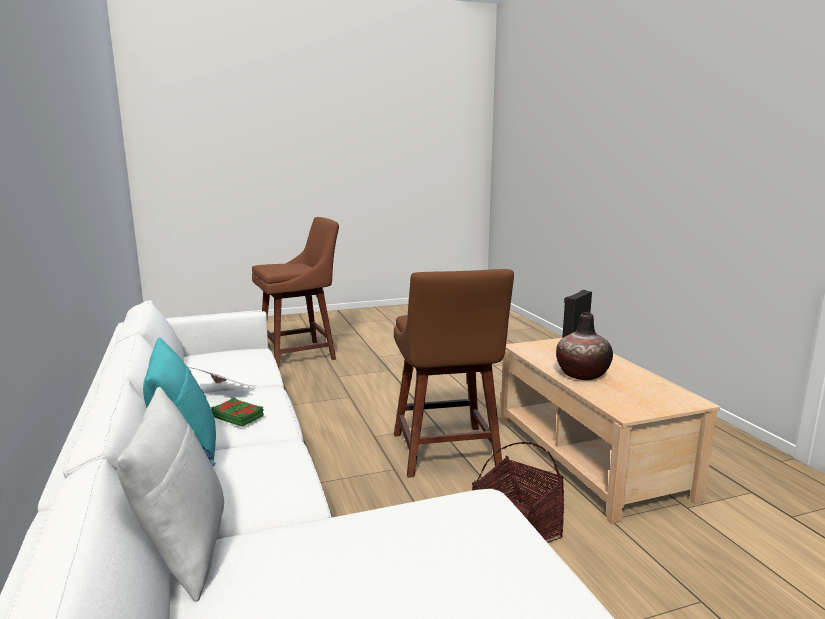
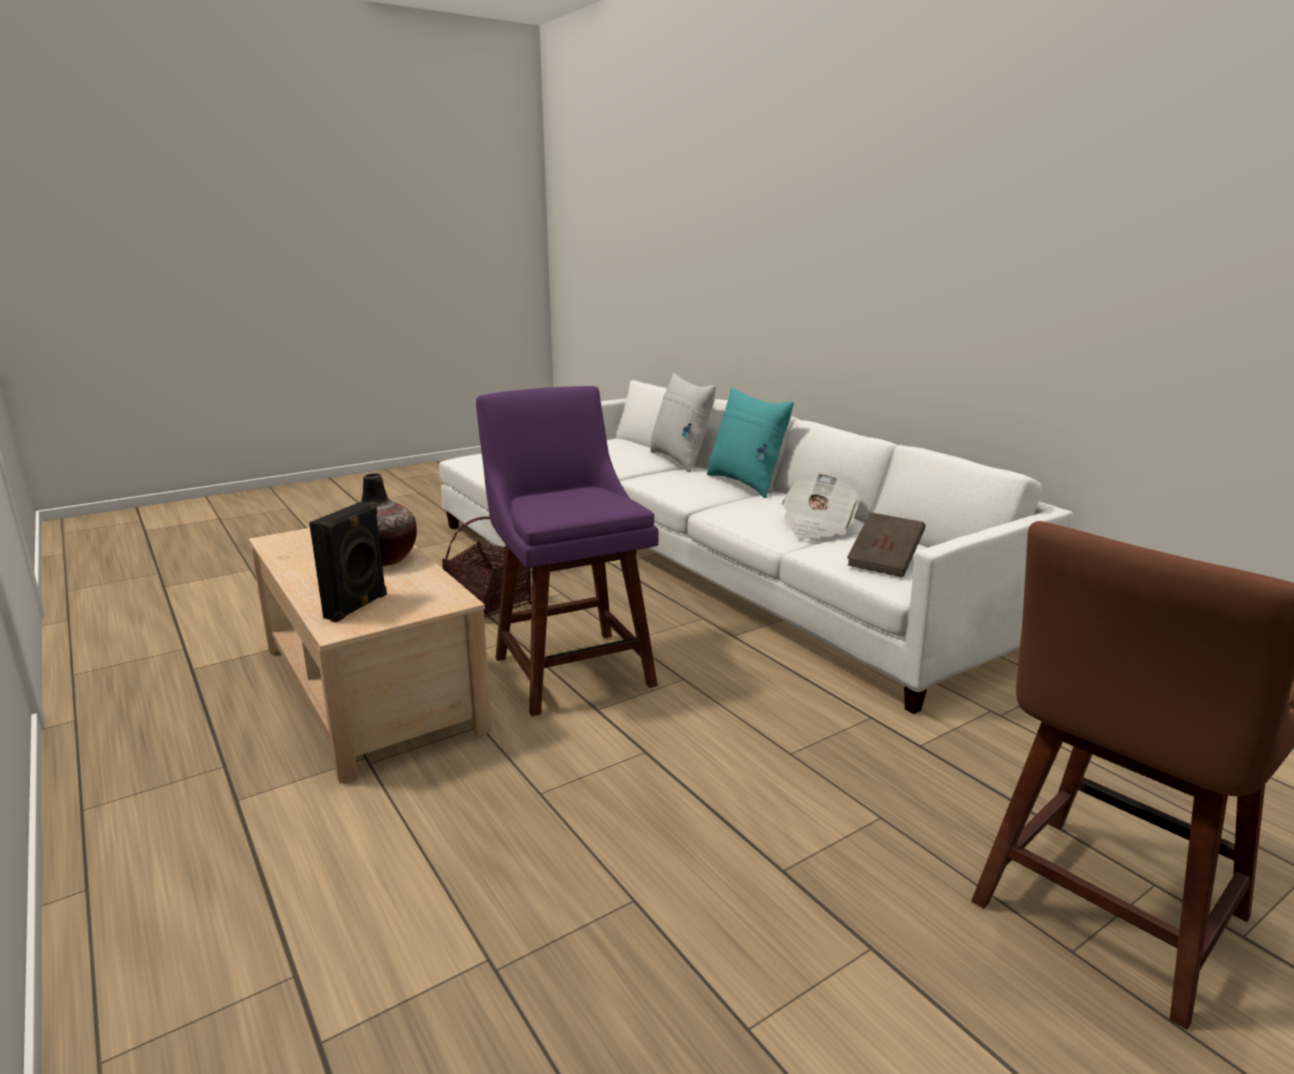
camera: 165 degrees right, 5 degrees up
(236, 360) = (884, 562): none -> brown book
(238, 416) = (758, 506): green book -> none
(446, 453) = (572, 667): brown stool -> purple stool

